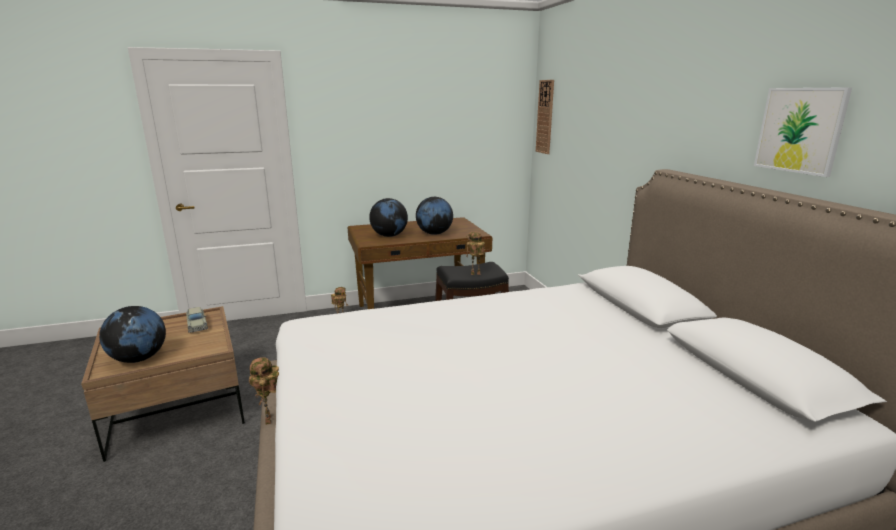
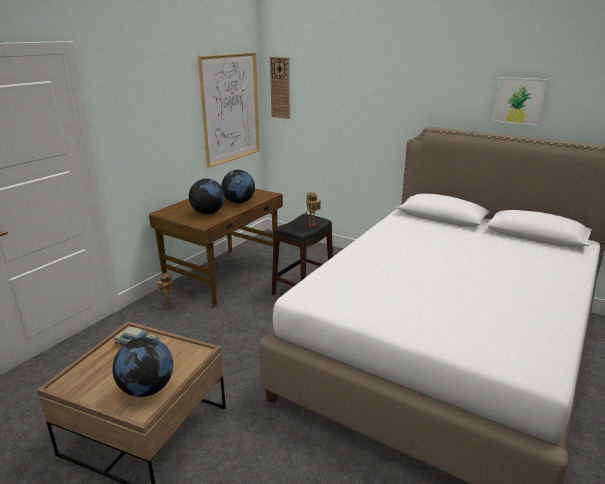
camera: 40 degrees left, 5 degrees up
(270, 420) = (342, 368): toy robot -> none
(477, 135) = (230, 108): none -> picture

